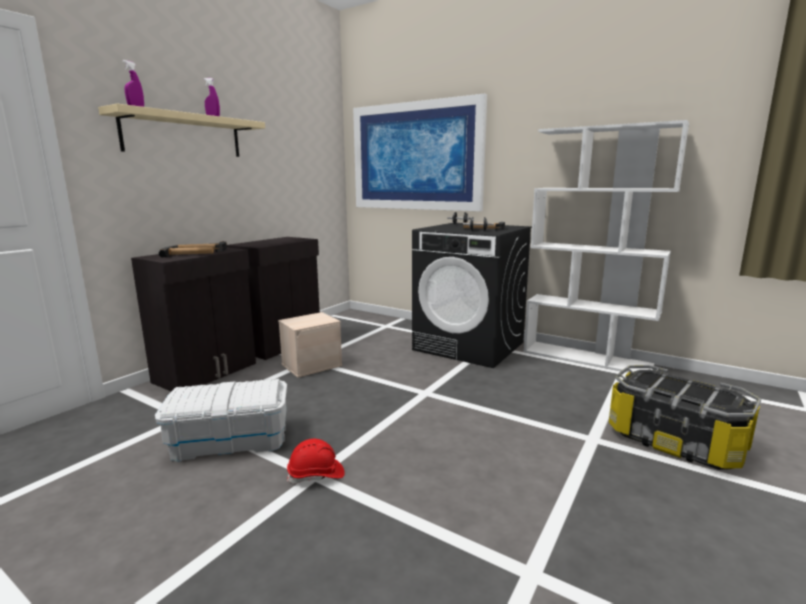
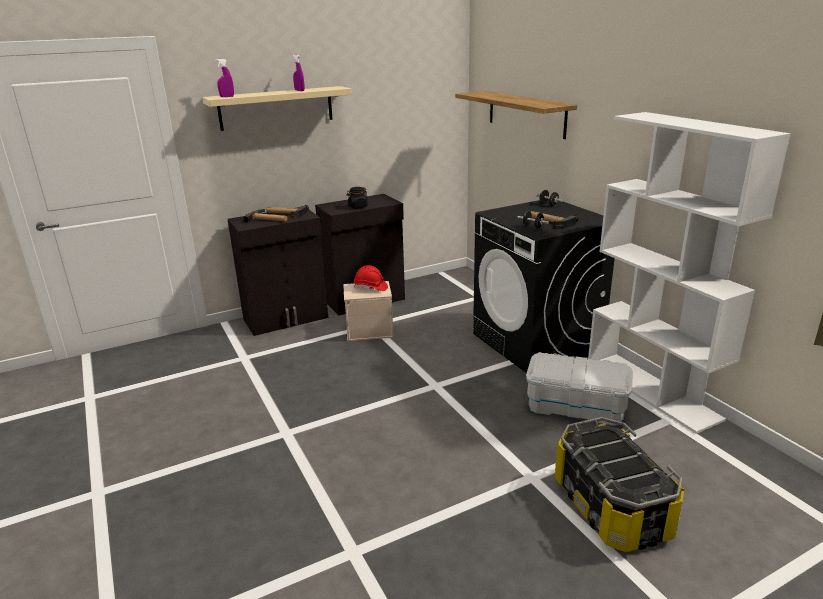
camera: 30 degrees right, 10 degrees up
(229, 441) = (256, 387): white storage box -> white storage box (575, 406)
(277, 243) = (358, 207): none -> black jar
(316, 475) = (287, 433): red hard hat -> red hard hat (370, 287)
(416, 156) = (526, 113): picture -> shelf

